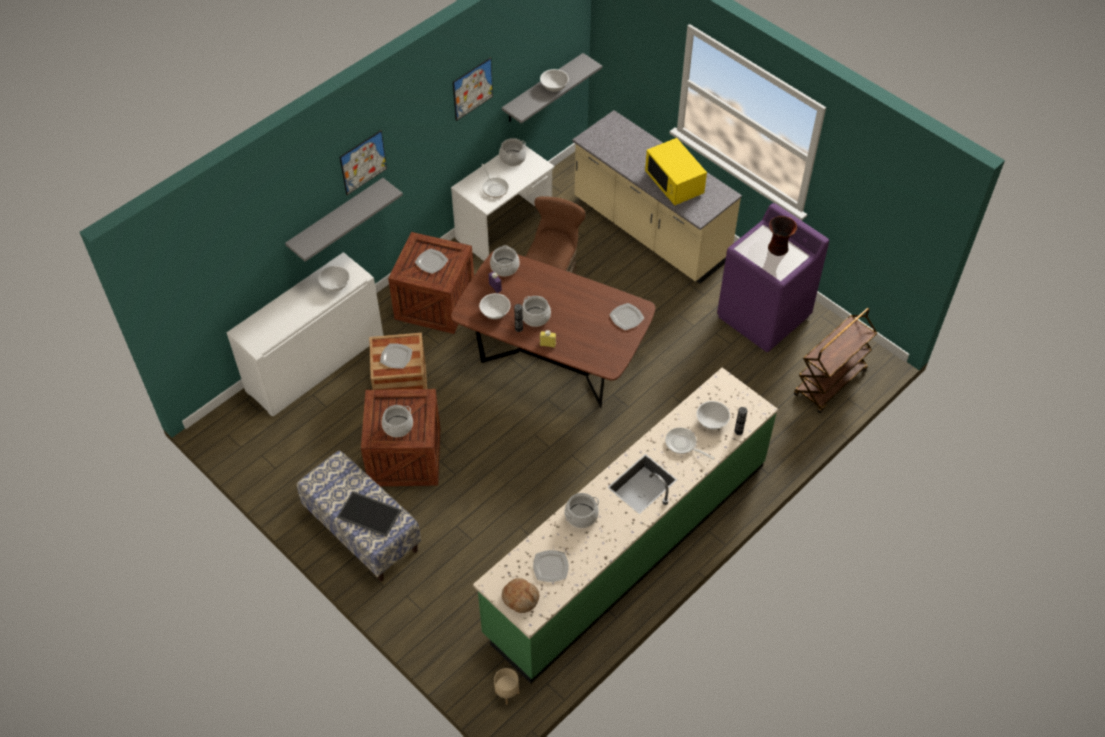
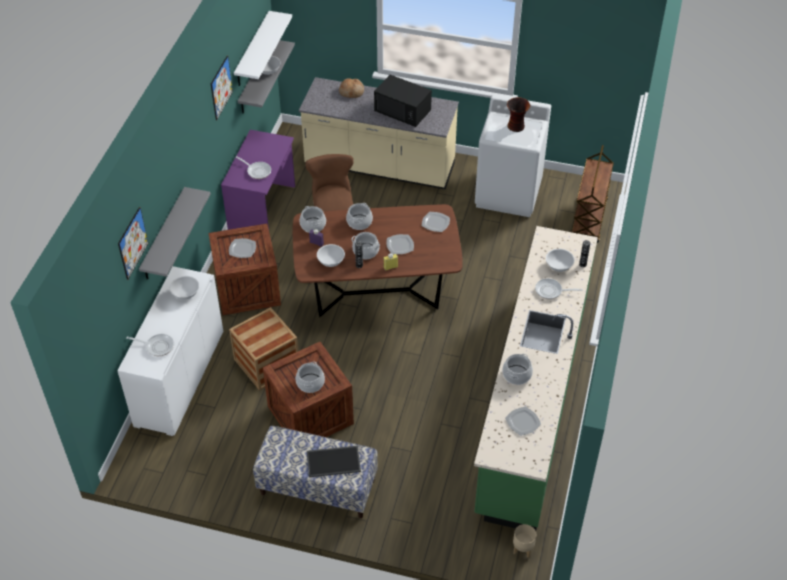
camera: 30 degrees left, 5 degrees down
(275, 325) = (157, 346): none -> frying pan
(363, 162) = (172, 175): picture -> picture (133, 243)
(396, 356) = (263, 334): plate -> plate (400, 245)
(505, 228) = (263, 209): white desk -> purple desk
(513, 158) = (255, 144): cooking pot -> cooking pot (359, 222)
(520, 598) = (518, 455): bread -> bread (352, 92)
(542, 59) = (252, 50): none -> white shelf
(674, 184) = (403, 112): yellow microwave -> black microwave
(763, 316) = (508, 193): purple washing machine -> white washing machine

